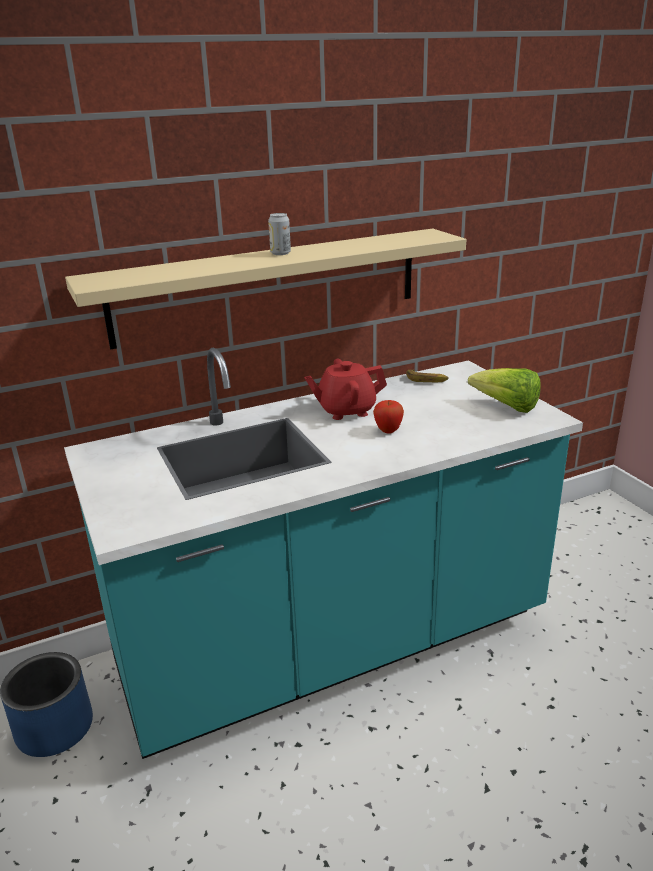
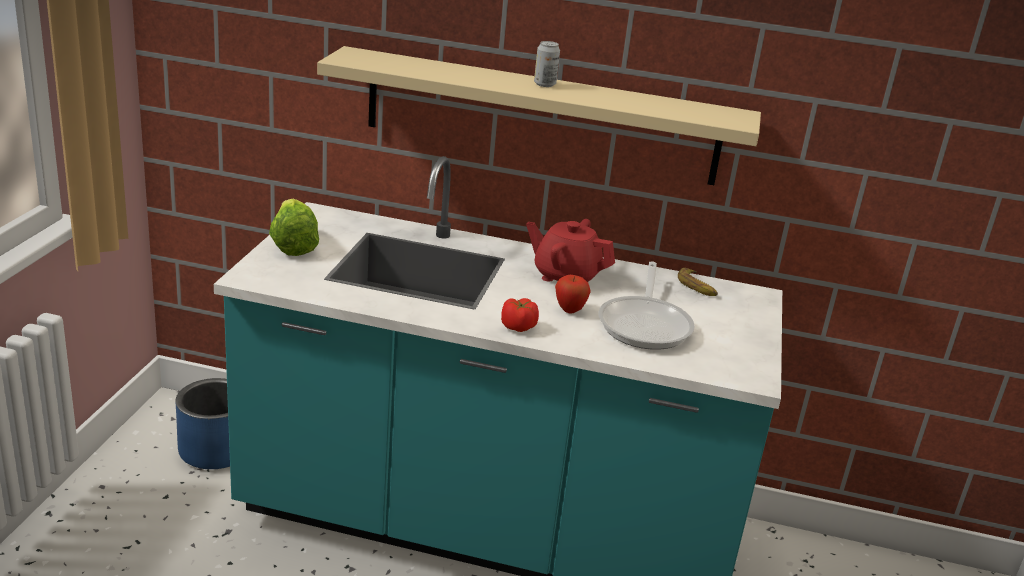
camera: 35 degrees right, 0 degrees up
(380, 459) = (518, 327): none -> tomato
(444, 416) = (646, 324): none -> frying pan
(506, 407) = (727, 347): lettuce -> lettuce (293, 245)

